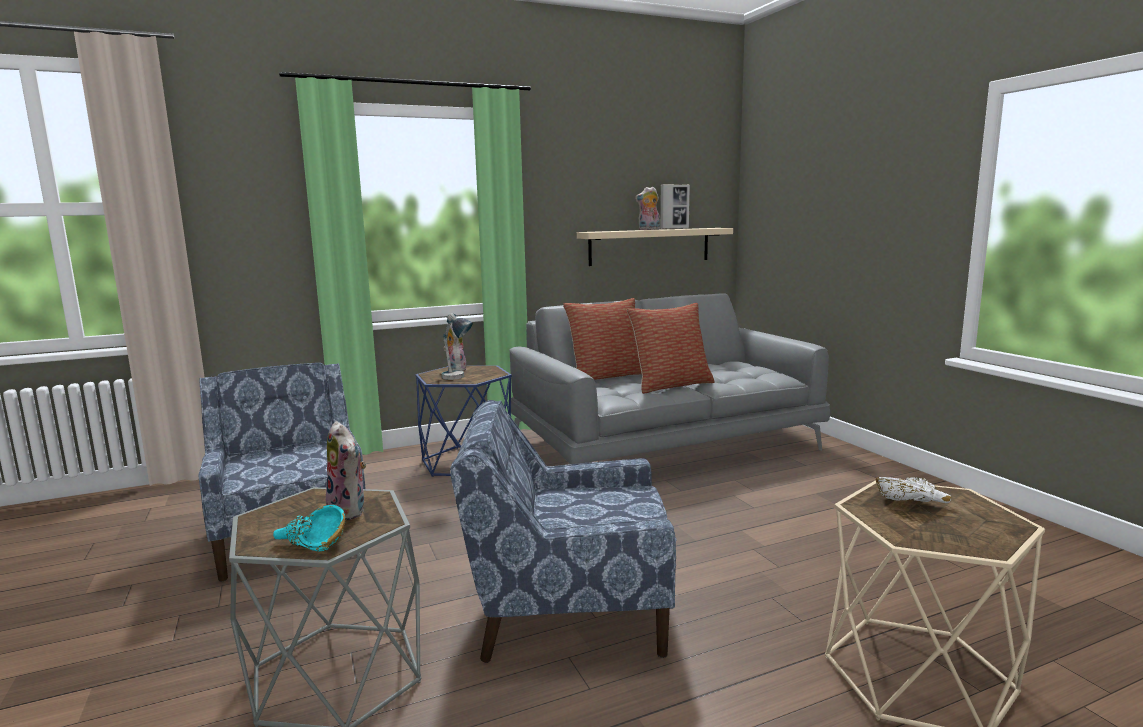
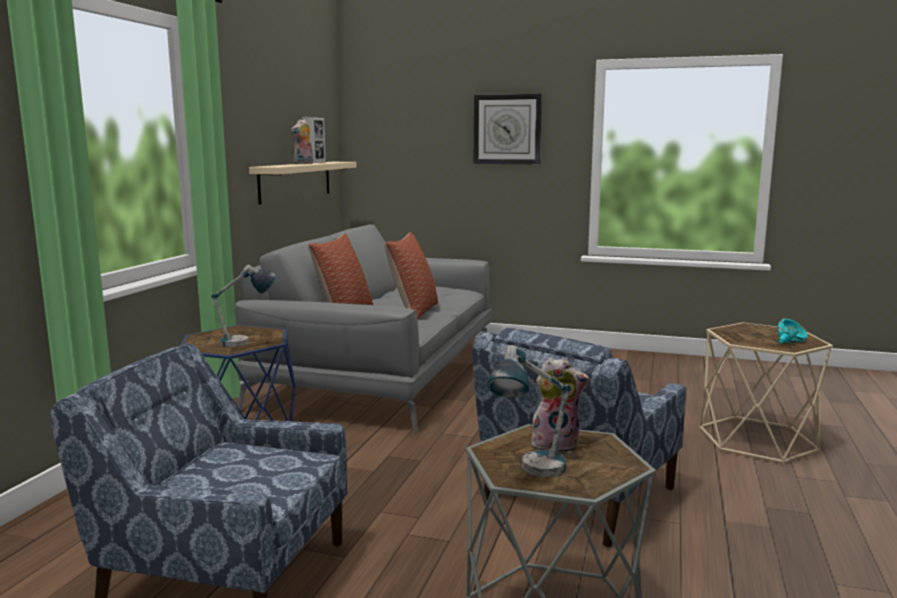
camera: 50 degrees left, 0 degrees up
(273, 519) = (530, 473): none -> table lamp
(310, 545) = (612, 469): turquoise bowl -> turquoise bowl (790, 342)
(455, 369) = (209, 337): plush toy -> none
(879, 187) = (507, 129): none -> wall clock
(910, 502) = (746, 334): white bowl -> none

